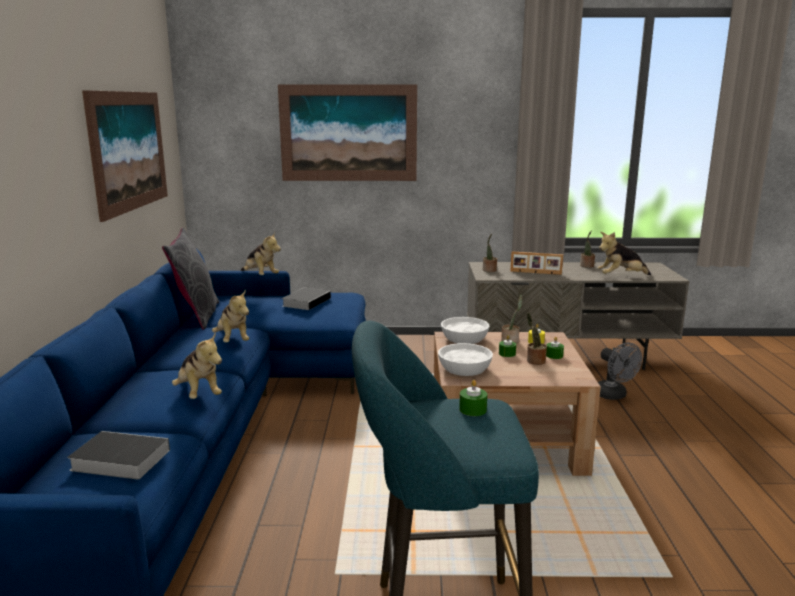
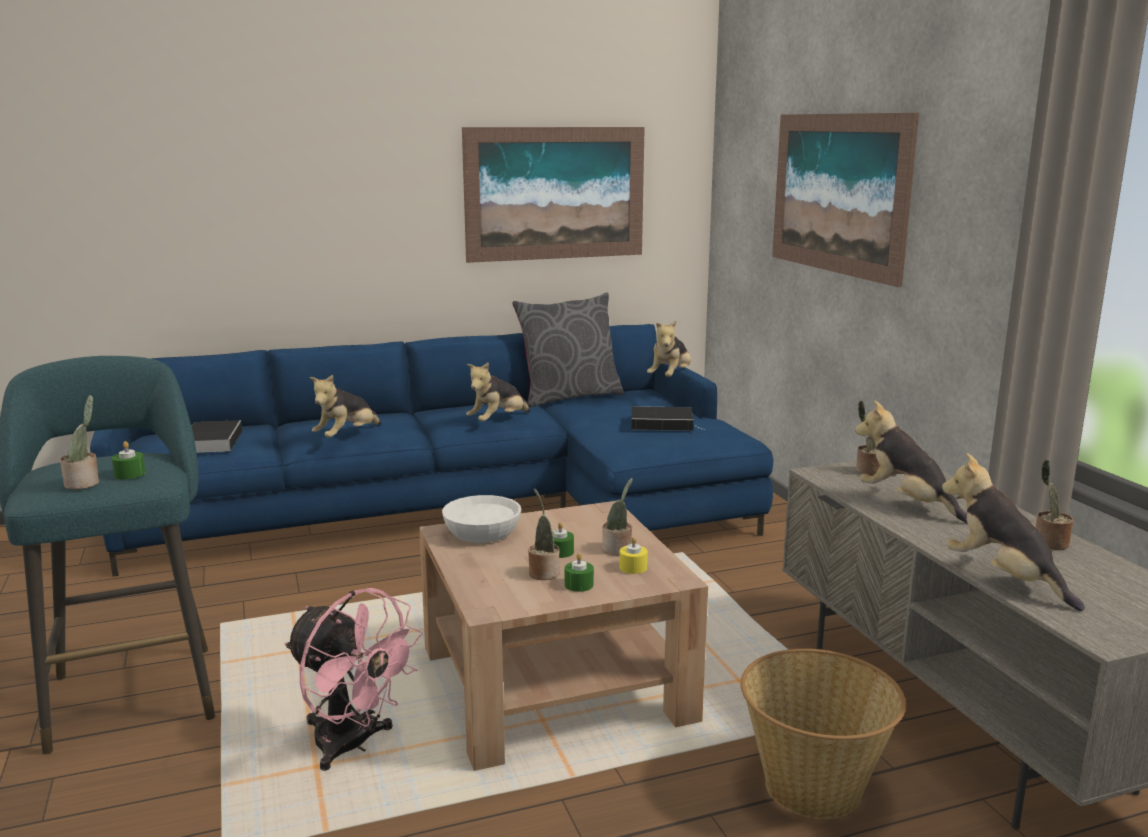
camera: 70 degrees right, 0 degrees up
(464, 338) = (602, 520): white bowl -> none
(491, 427) = (84, 483): none -> potted plant
(535, 273) = (907, 503): picture frame -> plush toy
(555, 516) = (353, 746): none -> pink fan
(614, 396) = (813, 786): grey fan -> basket

